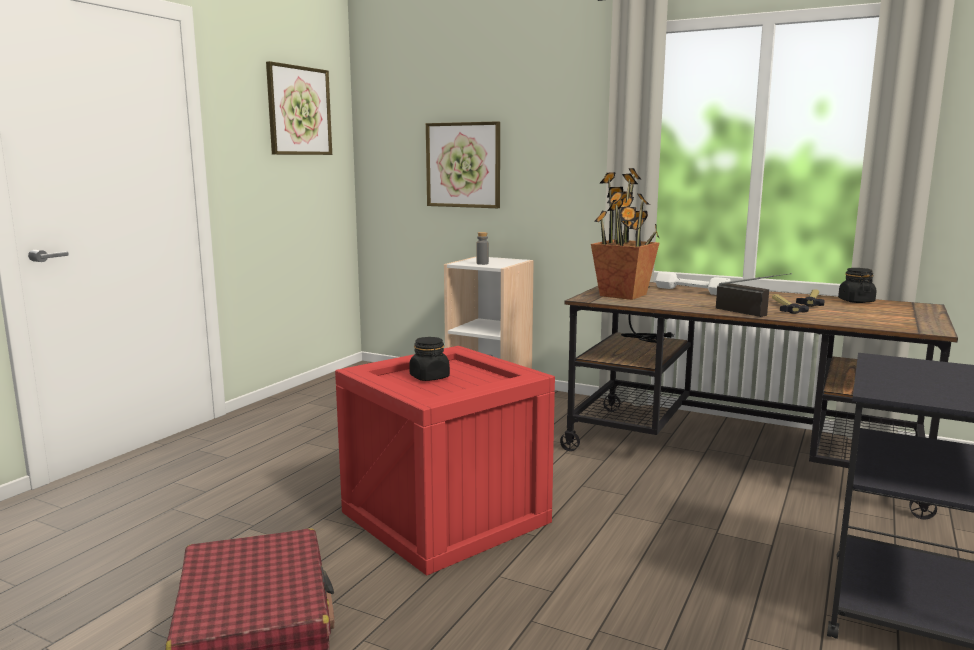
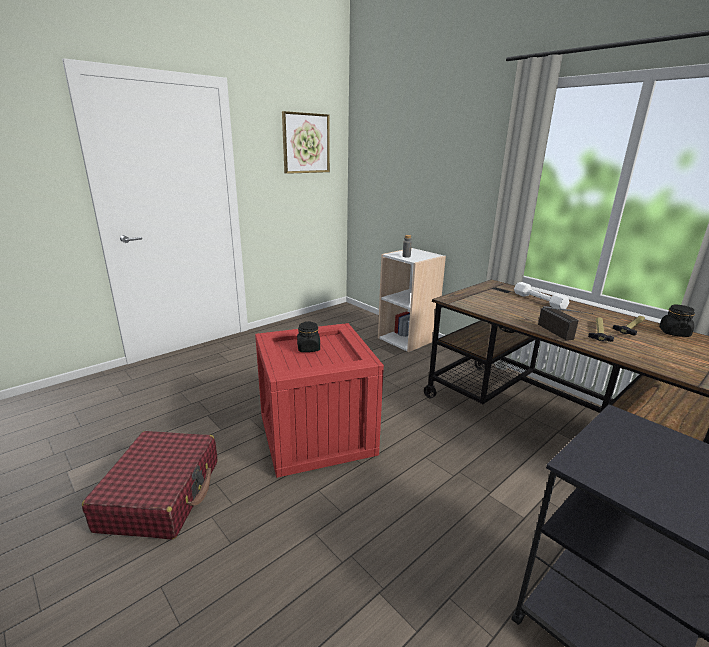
camera: 20 degrees right, 10 degrees up
(463, 165) = (409, 184): picture -> none
(623, 295) = (480, 299): potted plant -> none

